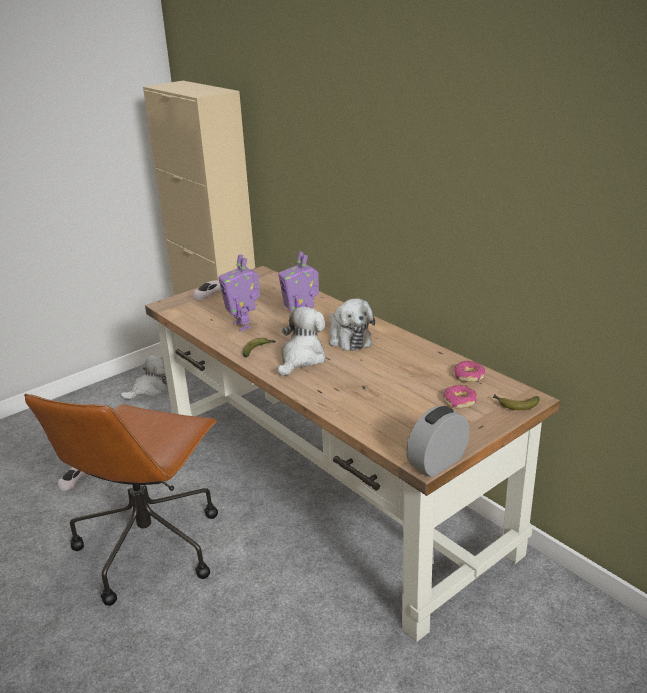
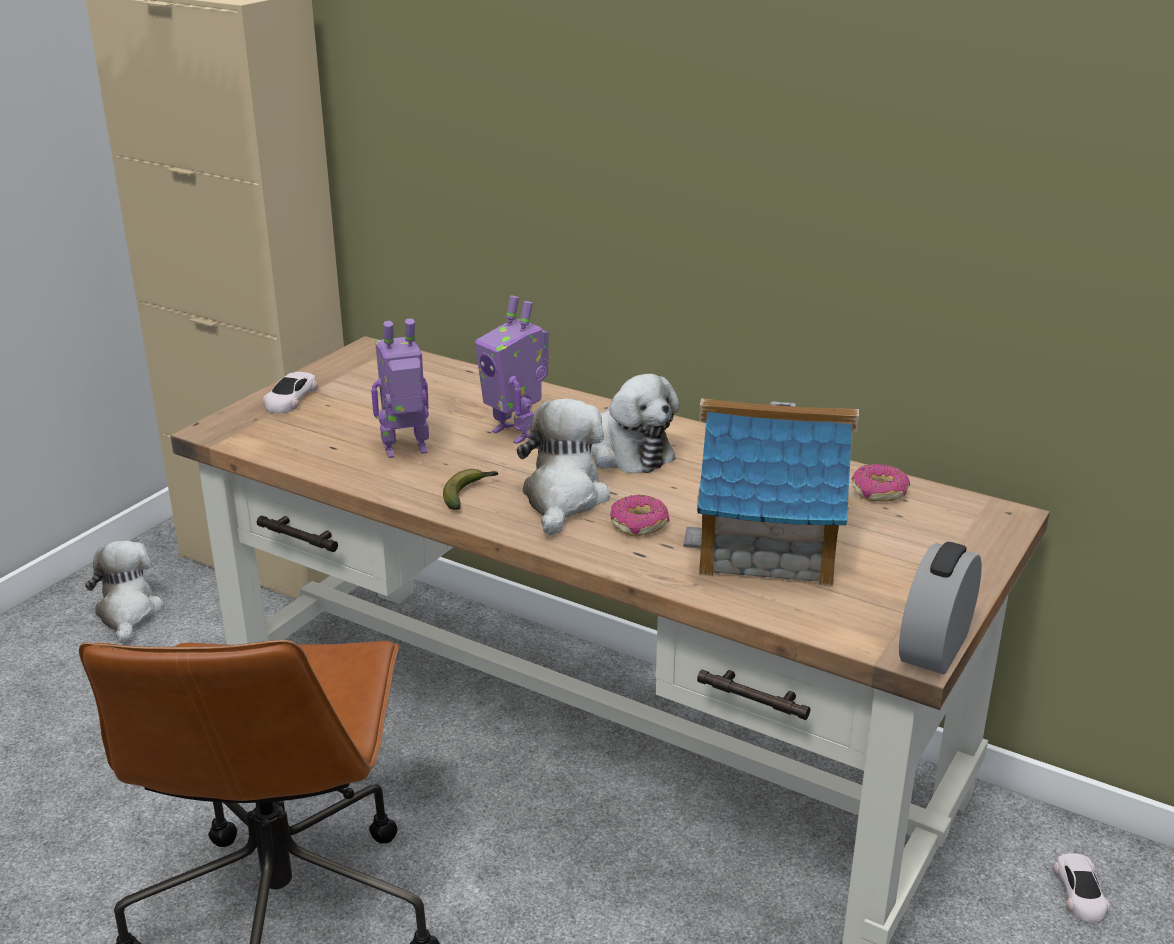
camera: 20 degrees left, 0 degrees up
(72, 479) = (47, 822): white toy car -> white toy car (1080, 893)
(149, 390) = (128, 614): plush toy -> plush toy turned 45 degrees counterclockwise
(243, 325) = (406, 451): toy robot -> toy robot turned 120 degrees clockwise
(388, 396) = (769, 546): none -> toy house
(460, 402) = (896, 537): donut -> donut (639, 524)
(514, 405) = (987, 530): banana -> none

